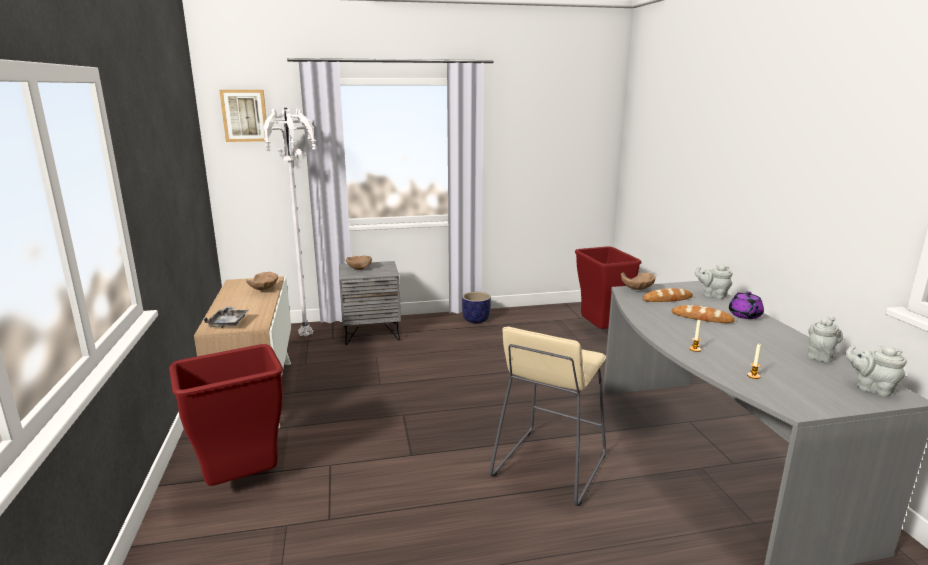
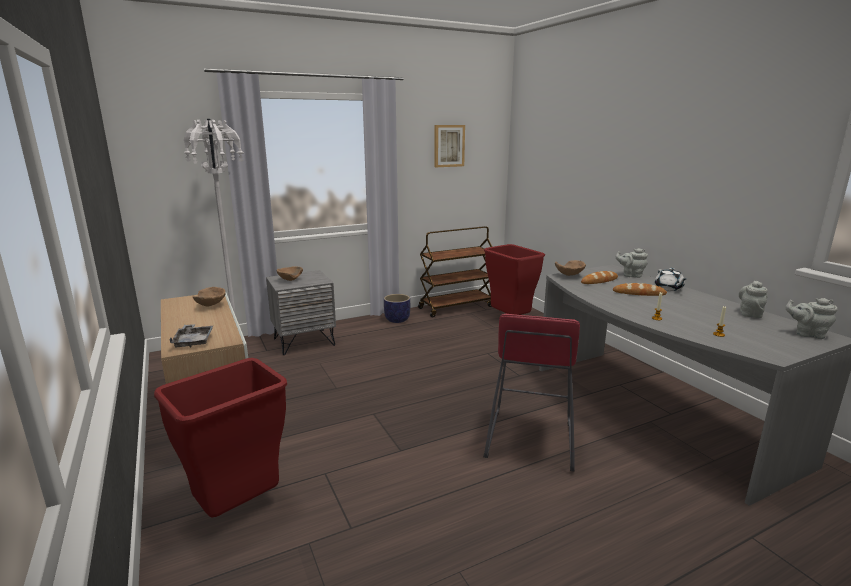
camera: 15 degrees left, 0 degrees up
(244, 115) = (157, 128): picture -> picture (449, 146)
(547, 312) = (456, 307): none -> brown cart
(549, 466) = (530, 440): beige stool -> red stool
(745, 315) = (668, 288): purple teapot -> white teapot

